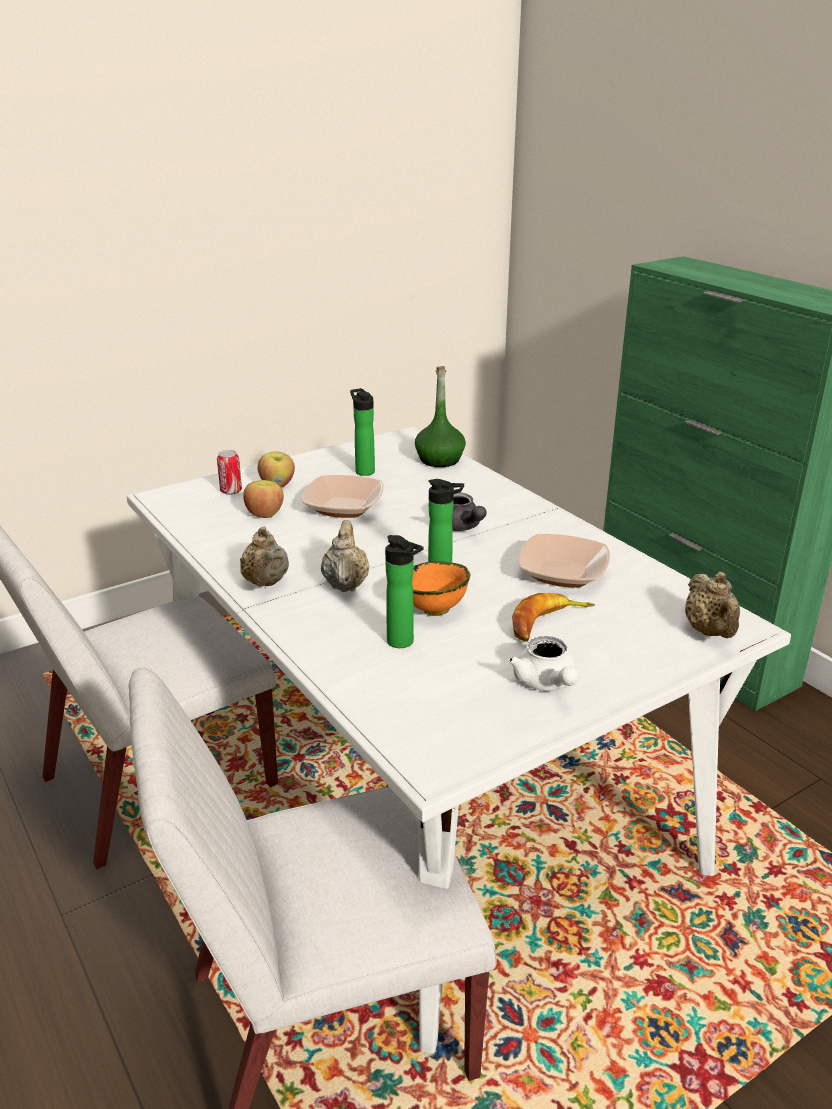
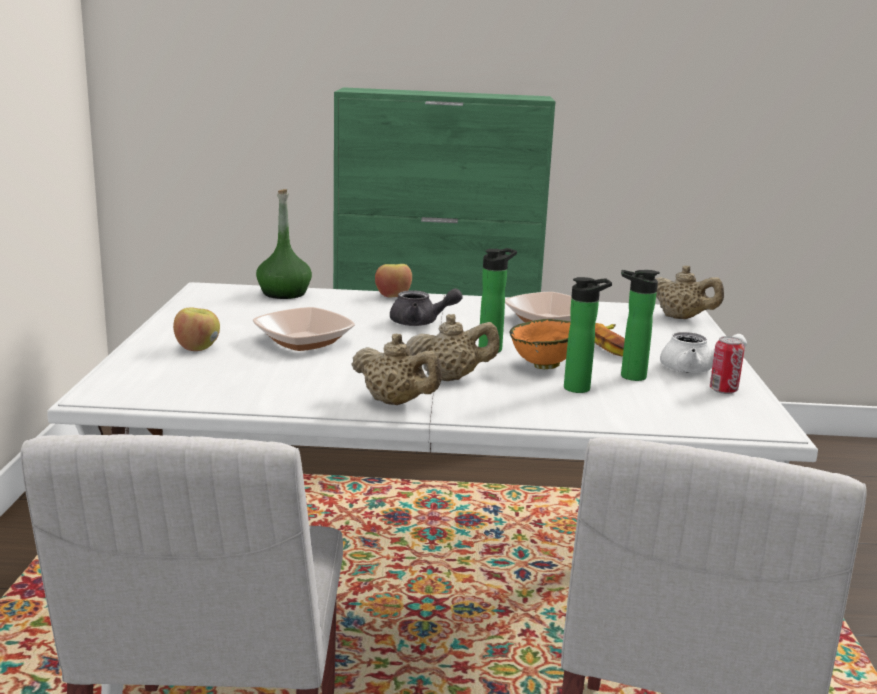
camera: 55 degrees left, 10 degrees down
(231, 491) = (165, 366): can -> can (723, 390)
(265, 514) = (250, 367): apple -> apple (393, 296)
(346, 584) = (450, 378): beige teapot -> beige teapot turned 135 degrees clockwise
(363, 471) = (244, 317): bottle -> bottle (629, 376)

